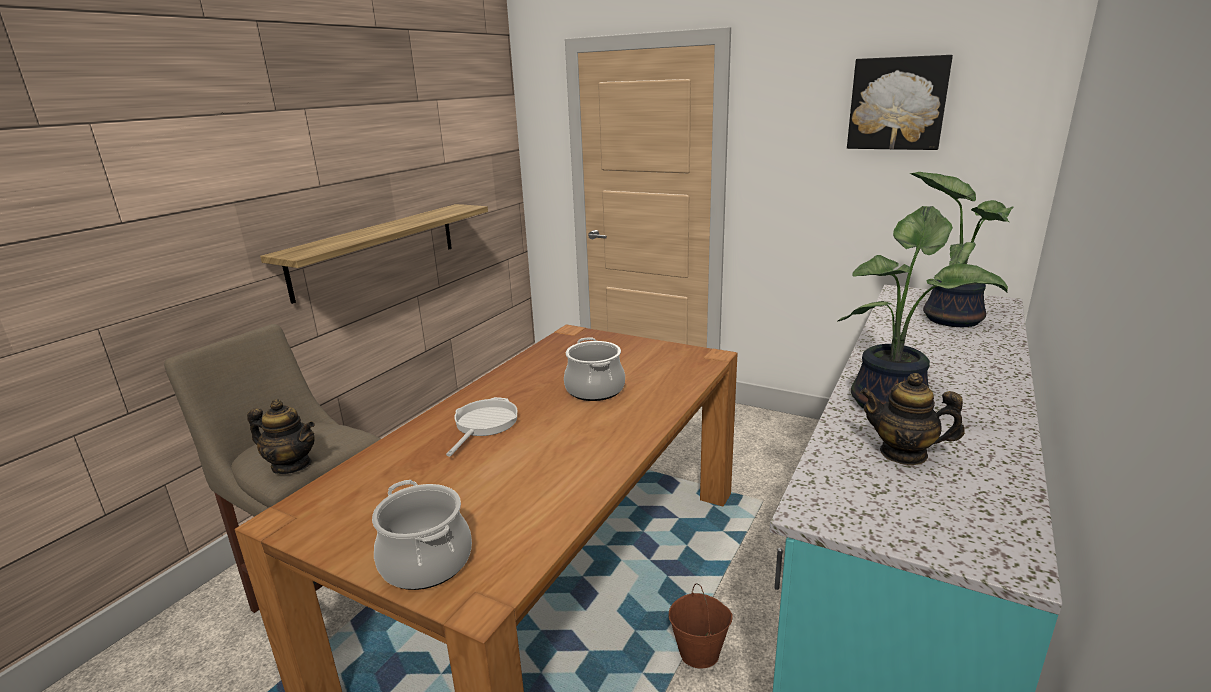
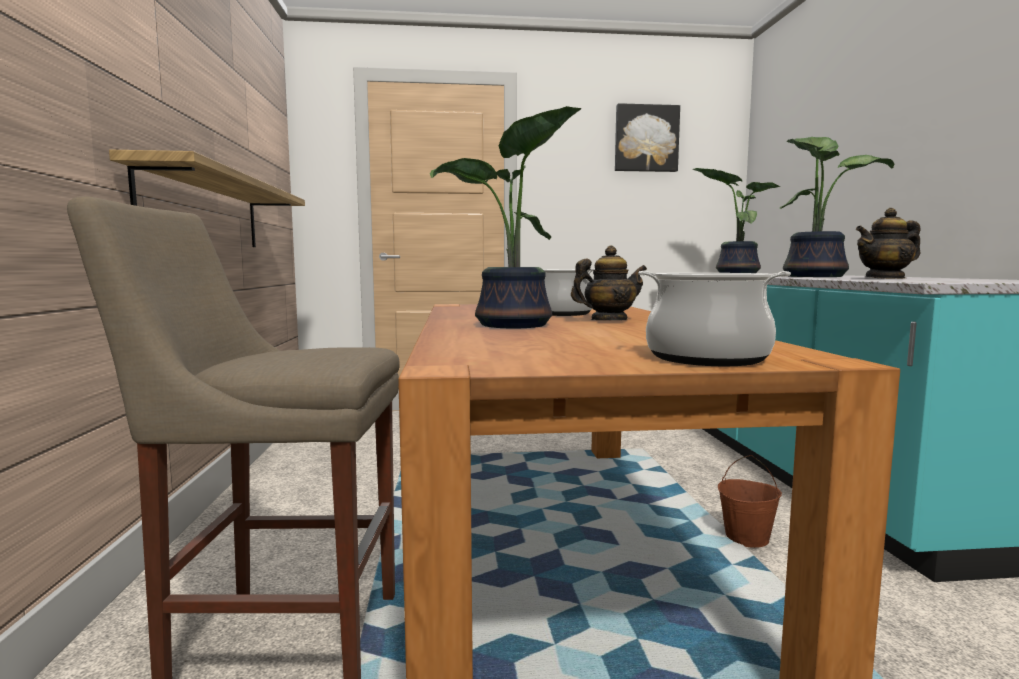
camera: 35 degrees left, 15 degrees down
(292, 465) = (332, 360): teapot -> teapot (608, 320)
(484, 424) = (512, 325): frying pan -> potted plant

